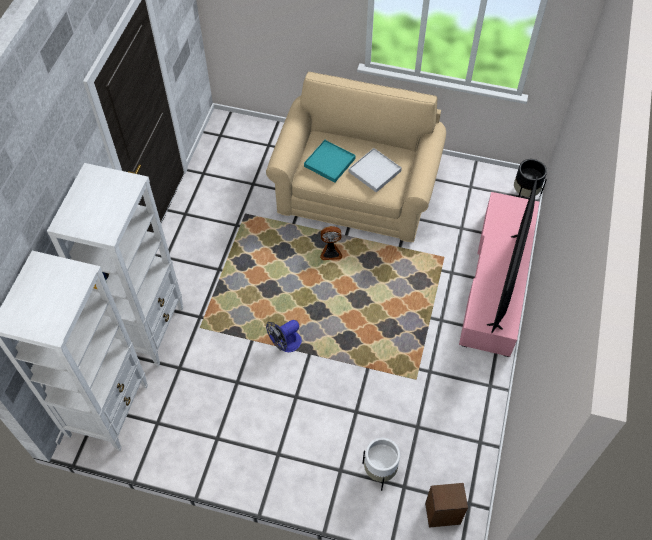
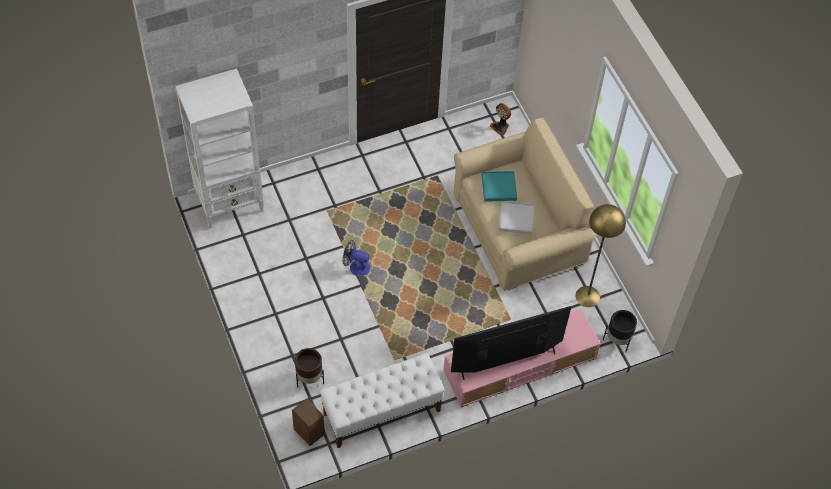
camera: 50 degrees right, 0 degrees up
(147, 329) = (300, 183): white bookcase -> none
(330, 252) = (452, 247): fan -> fan (500, 127)
(379, 471) = (309, 378): white planter -> brown planter
(464, 187) = (588, 296): none -> yellow floor lamp
(467, 429) = (381, 412): none -> white bench

